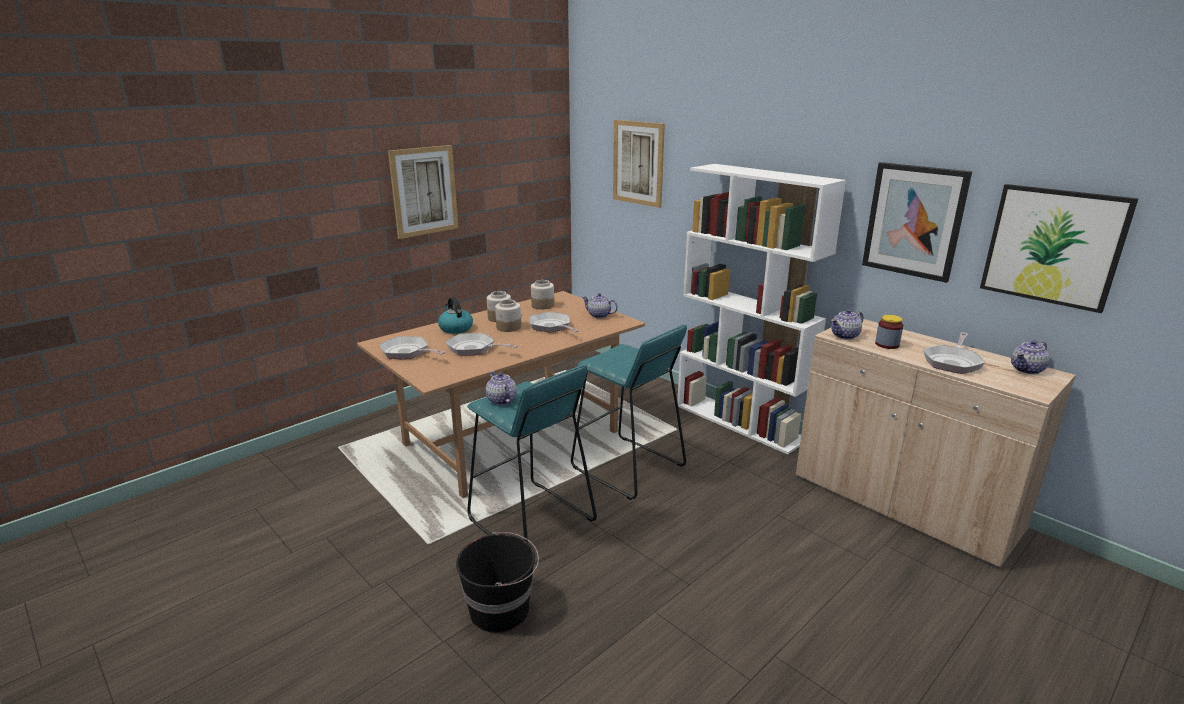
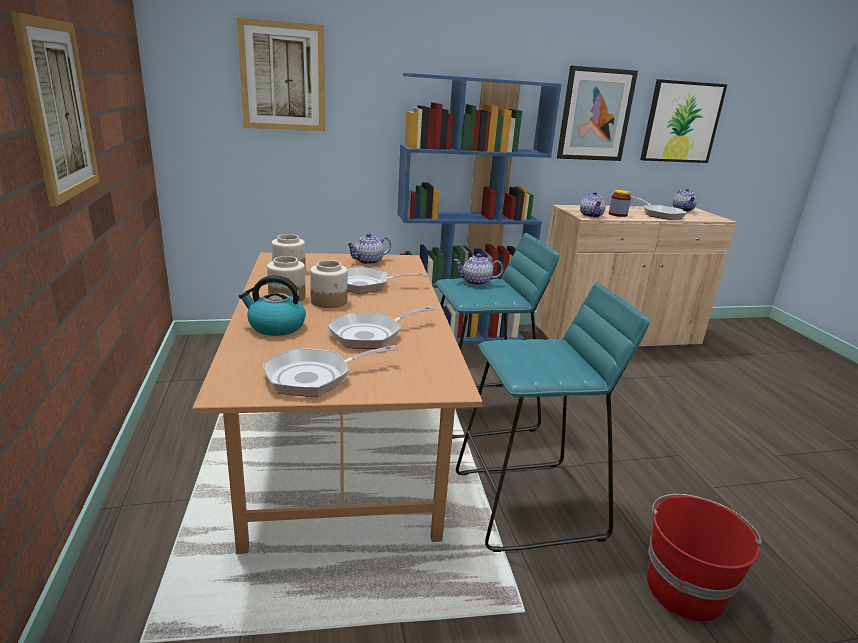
camera: 60 degrees left, 0 degrees up
(501, 400) = (531, 367): teapot -> teapot (476, 282)
(501, 609) = (684, 588): black bucket -> red bucket
(740, 422) = (459, 335): white bookcase -> blue bookcase

